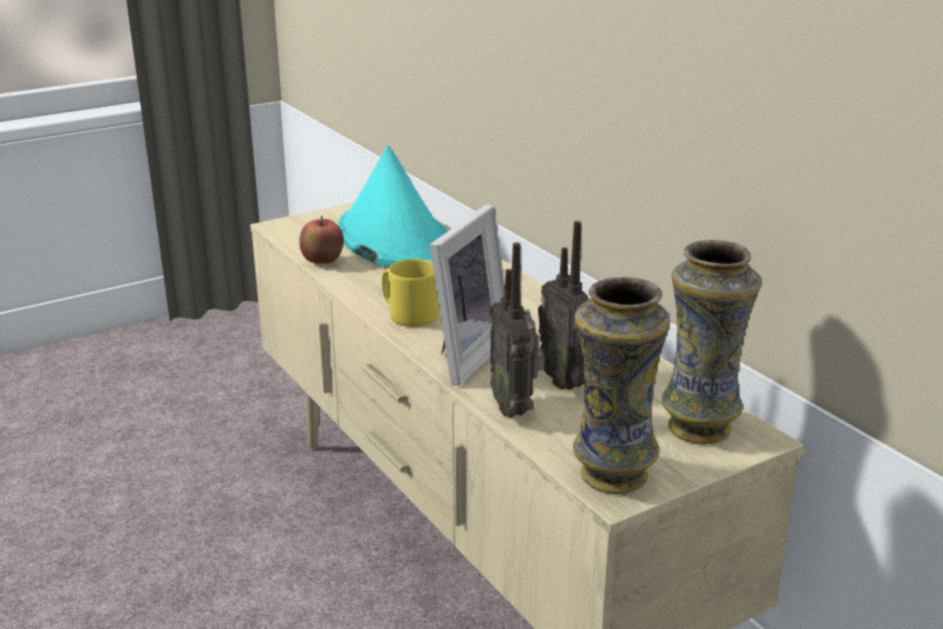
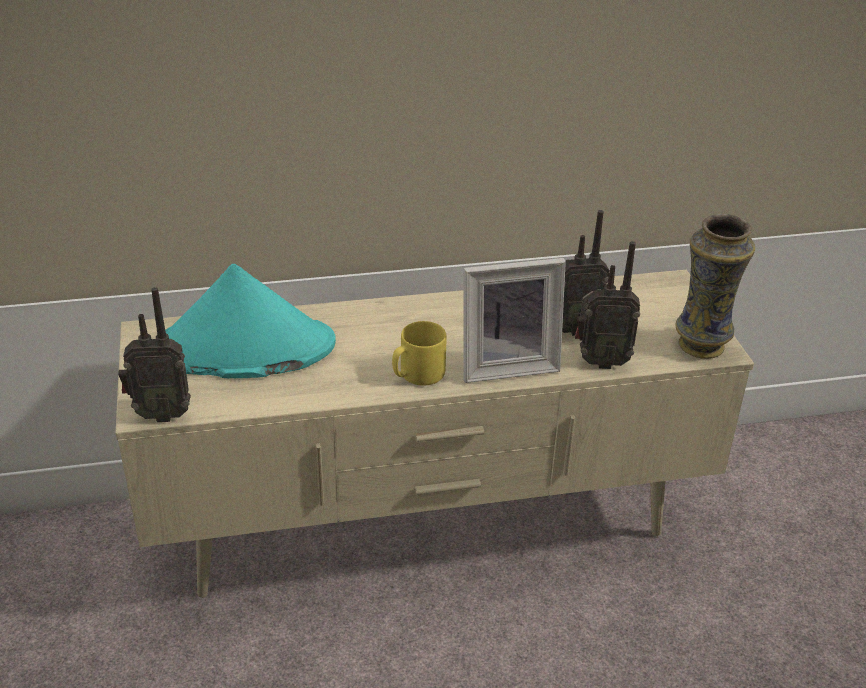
camera: 70 degrees left, 10 degrees up
(281, 231) = (161, 414): none -> radio
(322, 262) = (266, 401): apple -> none
(462, 355) = (507, 365): picture frame -> picture frame turned 120 degrees clockwise
(700, 427) = (655, 297): vase -> none

